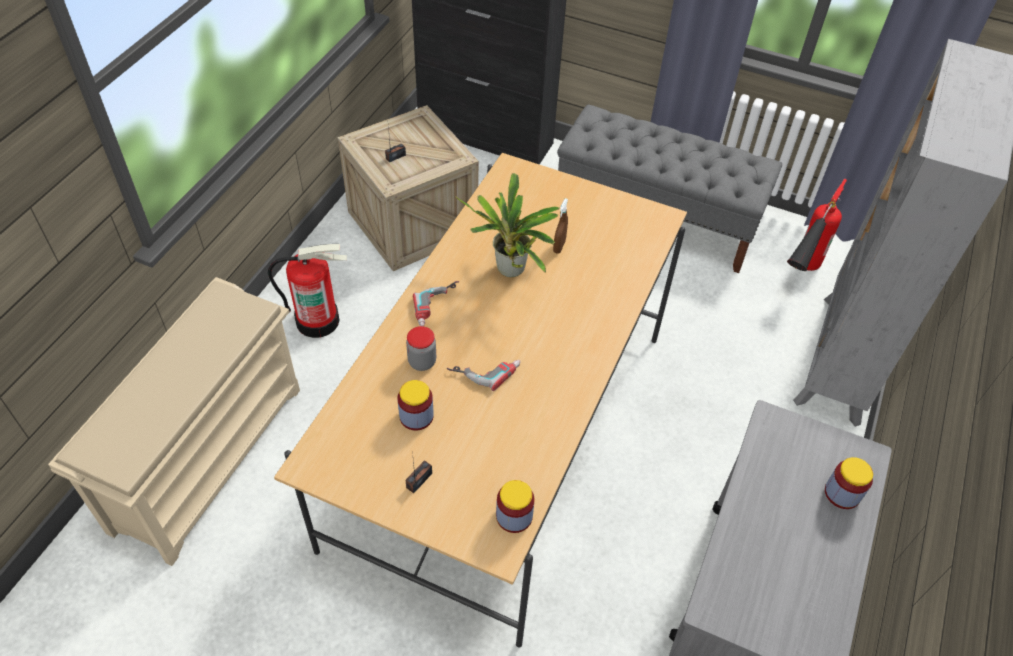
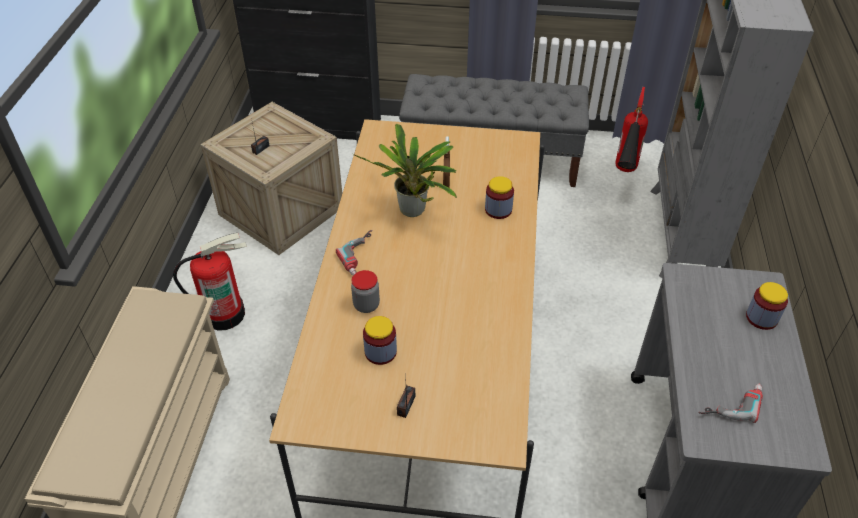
camera: 15 degrees left, 5 degrees down
(485, 369) = (425, 297): power drill -> power drill (730, 402)
(514, 516) = (503, 412): jar -> jar (498, 210)

